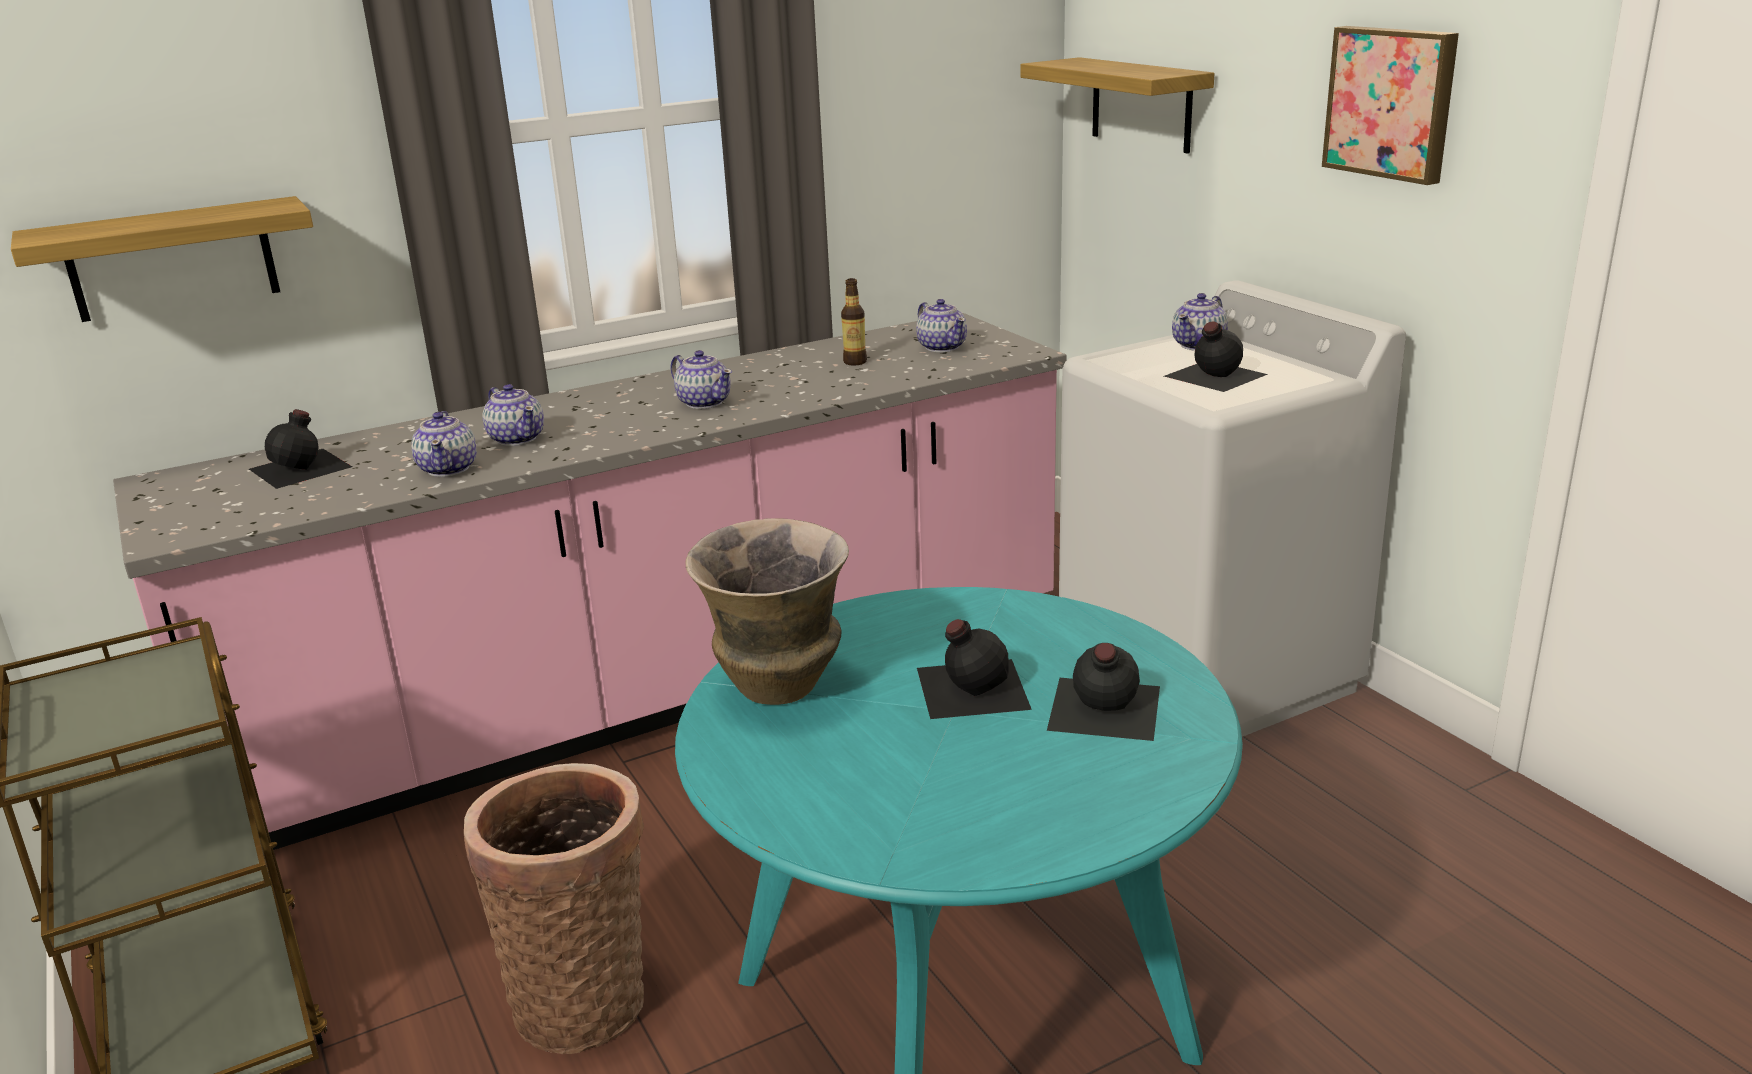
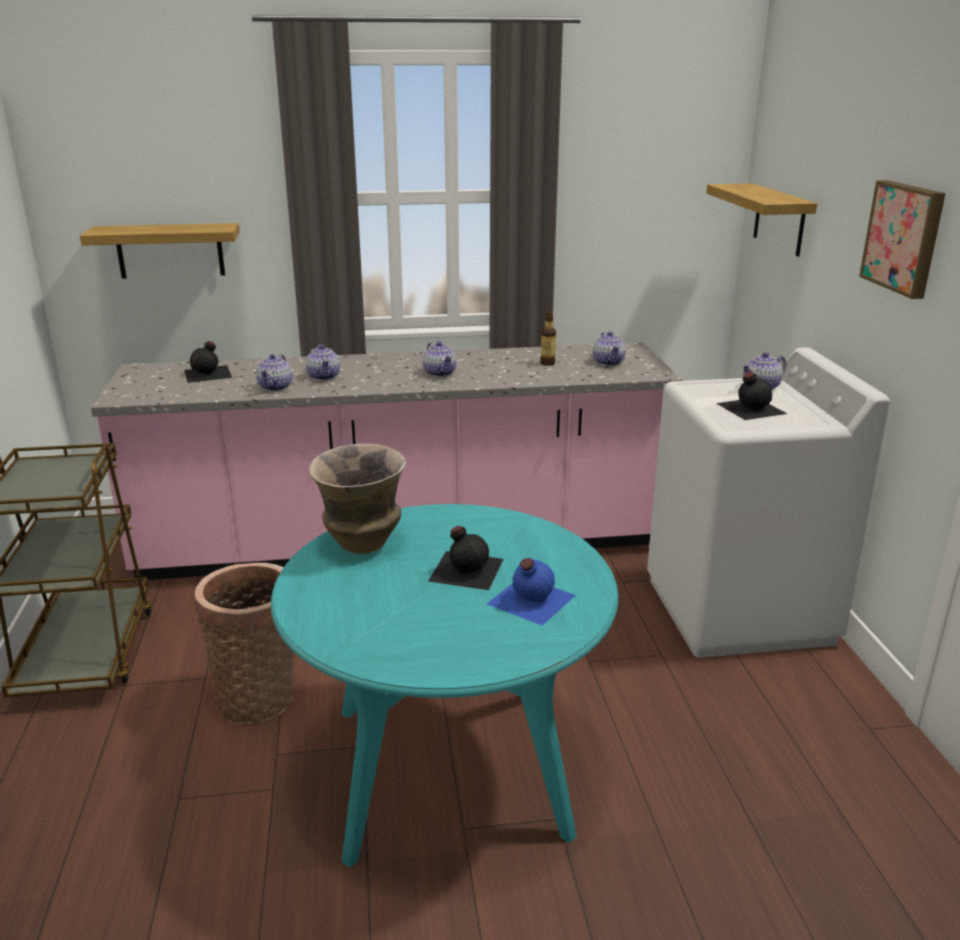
camera: 20 degrees right, 0 degrees up
(1102, 708) = (529, 599): black bottle -> blue bottle

